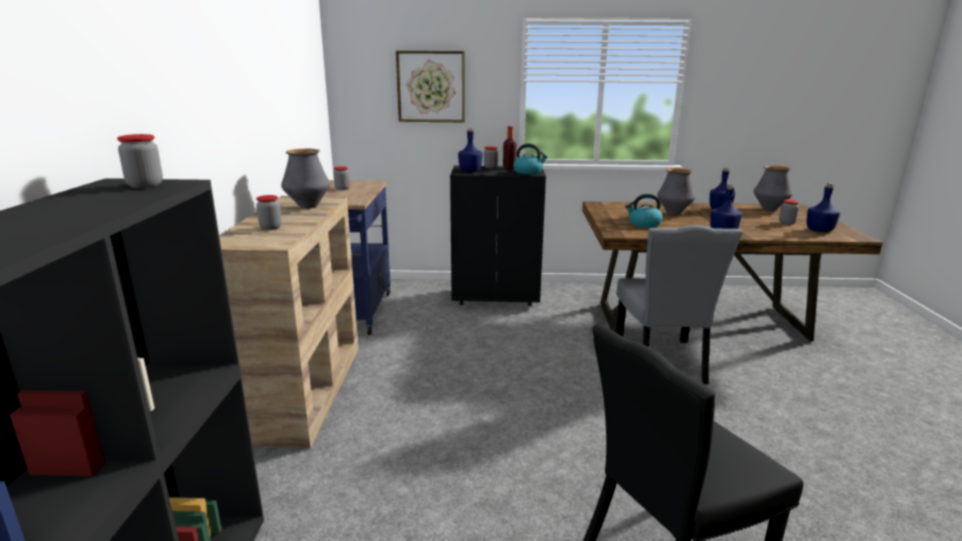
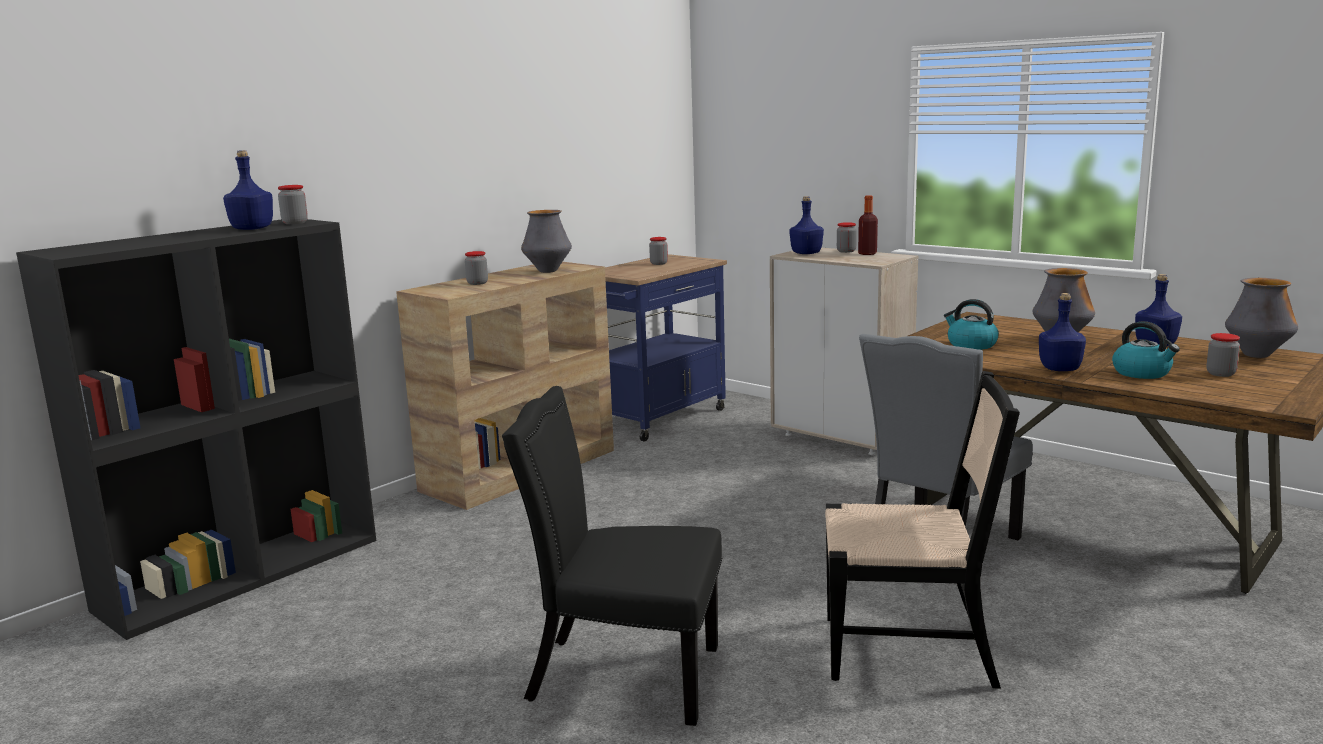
camera: 40 degrees right, 5 degrees down
(431, 87) = (801, 141): picture -> none
(497, 298) = (842, 438): black cabinet -> beige cabinet
(528, 172) = (875, 260): kettle -> kettle (1142, 373)
(765, 443) = (908, 651): none -> chair
(820, 230) = (1245, 390): blue bottle -> blue bottle (252, 229)

